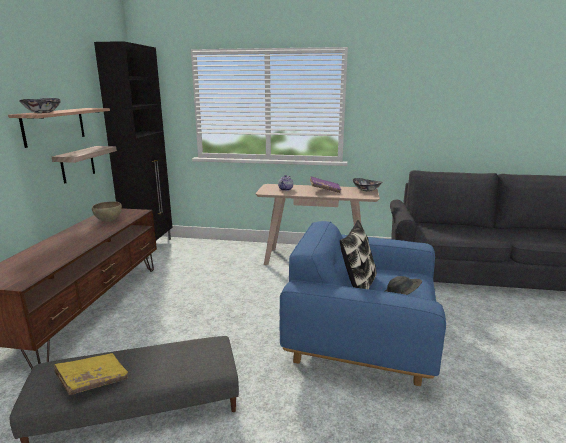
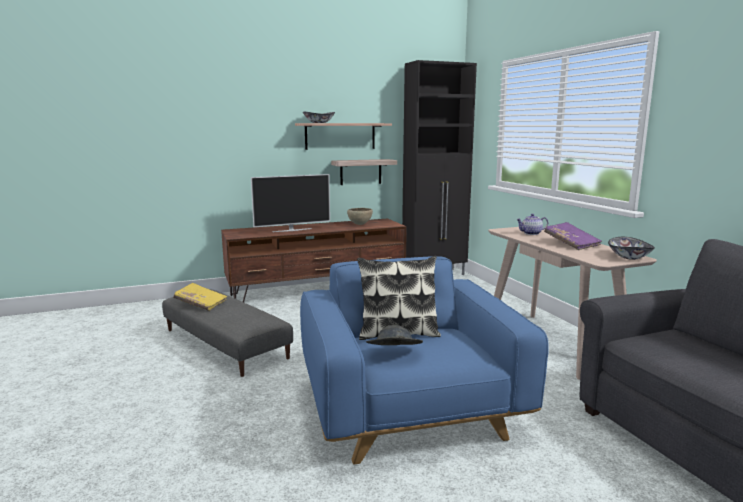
camera: 60 degrees right, 5 degrees down
(61, 250) = (292, 230): none -> television

